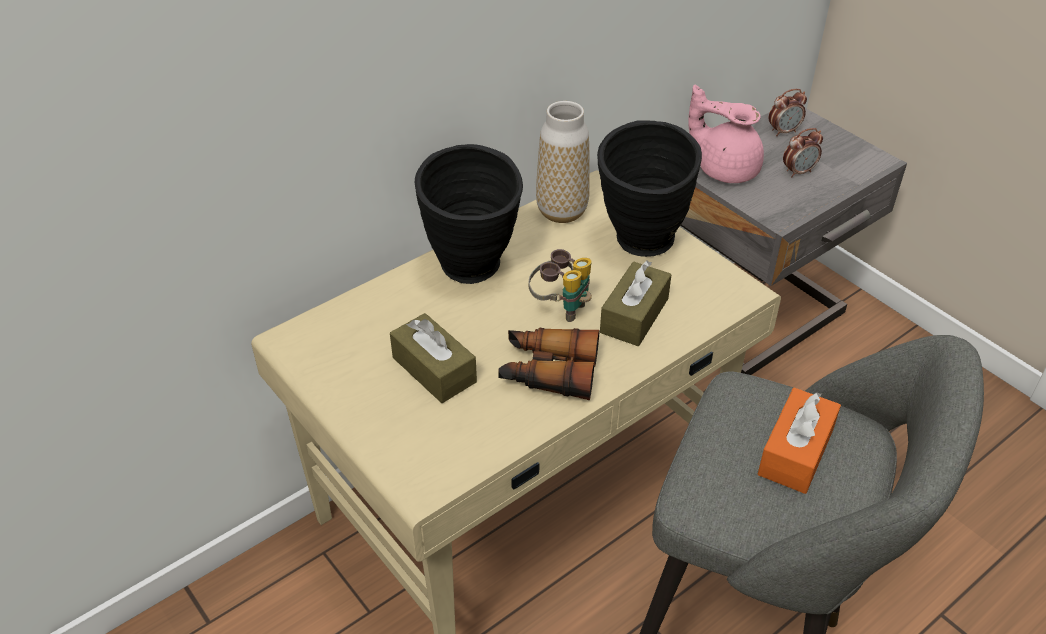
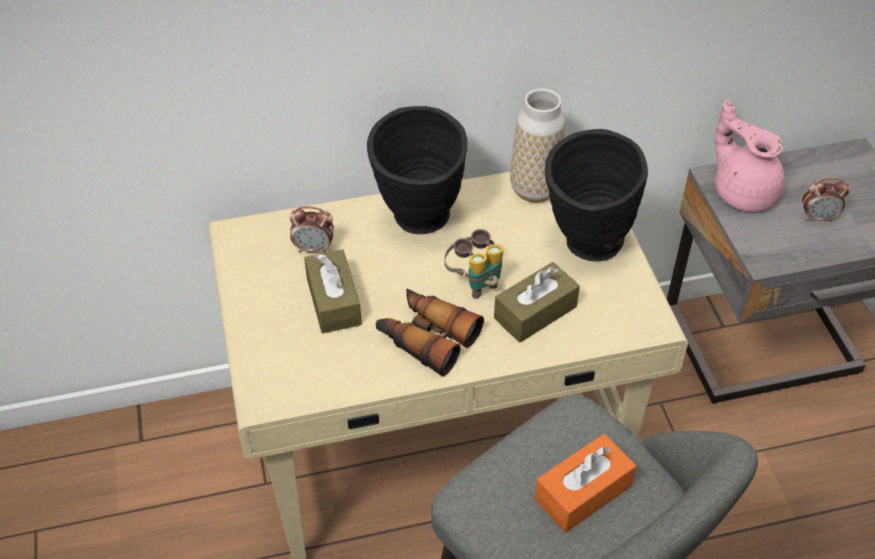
camera: 25 degrees right, 5 degrees up
(783, 131) = (832, 169): alarm clock -> alarm clock (314, 248)

